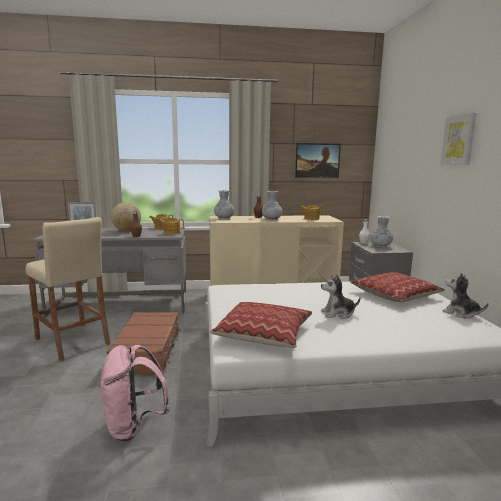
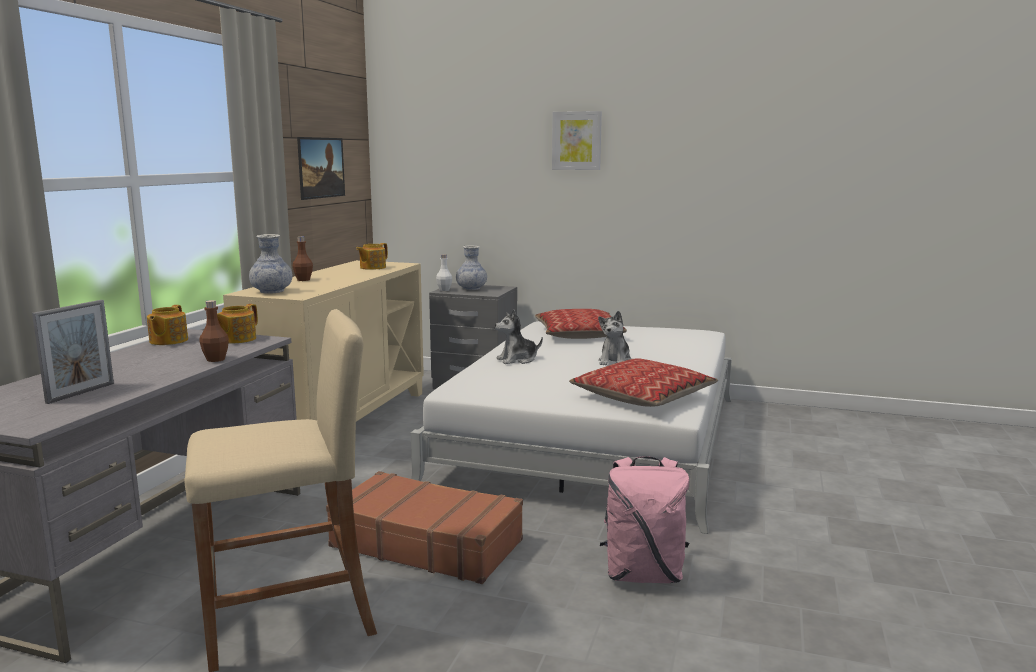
camera: 65 degrees left, 0 degrees up
(127, 230) = (131, 362): globe -> none
(271, 219) = (338, 278): vase -> none
(460, 313) = (654, 329): plush toy -> plush toy (517, 360)

